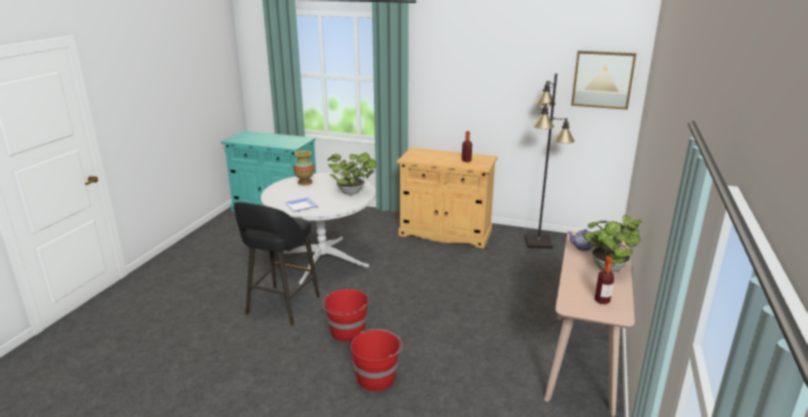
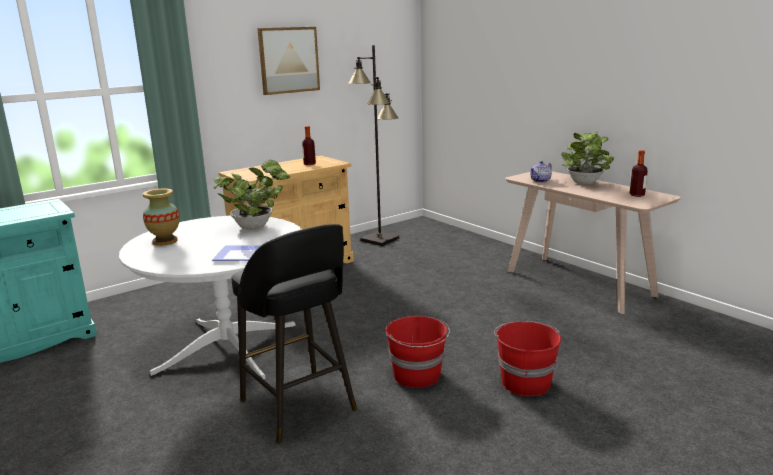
camera: 55 degrees left, 5 degrees down
(602, 79) = (389, 53): picture -> picture (288, 60)

